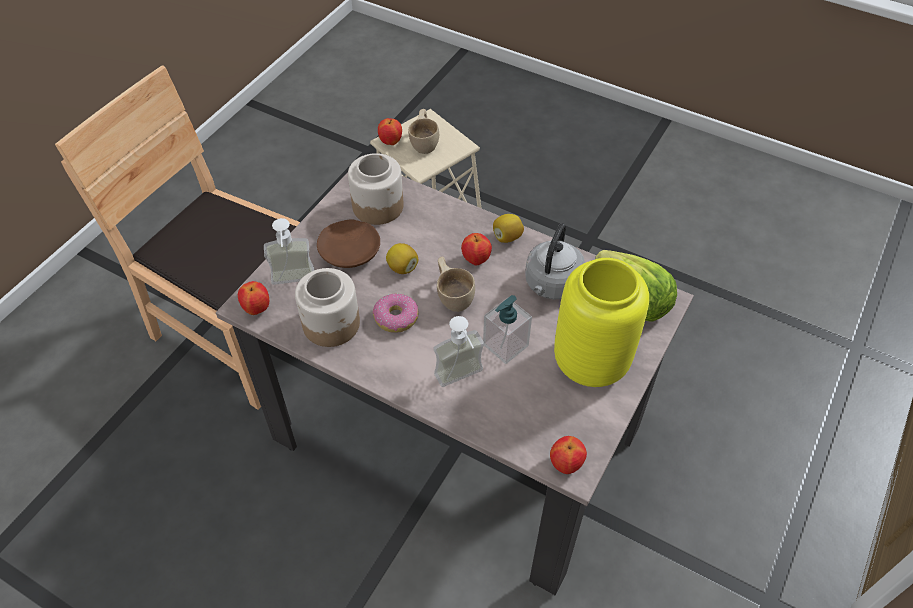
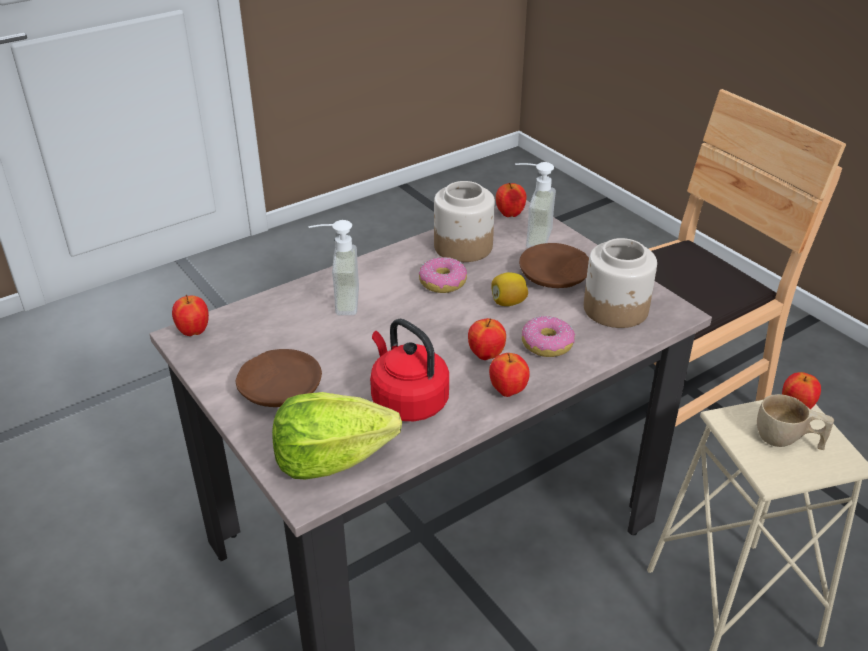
camera: 115 degrees right, 15 degrees down
(443, 231) = (547, 344): none -> donut
(453, 295) = (445, 325): beige cup -> none
(505, 345) = (353, 339): soap dispenser -> none
(507, 237) = (508, 391): lemon -> apple
(551, 285) = (407, 400): grey kettle -> red kettle
(589, 363) = (280, 388): yellow vase -> brown plate

